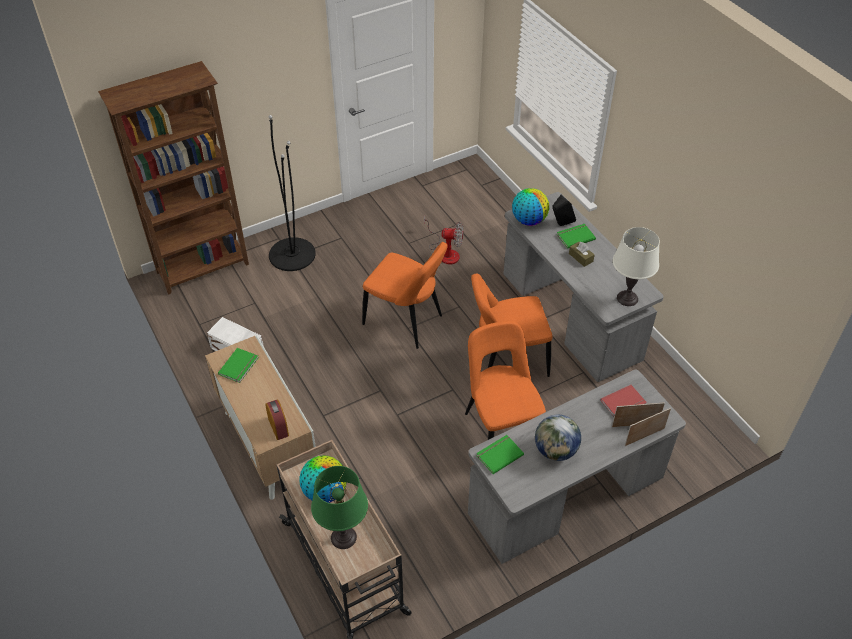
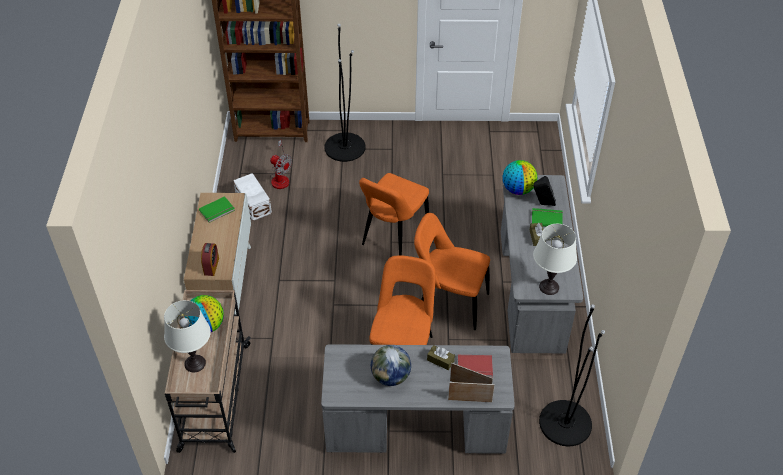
camera: 30 degrees right, 0 degrees up
(343, 537) = (195, 363): green table lamp -> white table lamp
(406, 322) = (393, 236): orange chair -> orange chair turned 60 degrees clockwise
(445, 252) = (466, 194): fan -> fan (280, 177)
(498, 454) = (345, 359): green book -> none
(588, 412) = (440, 360): none -> brown tissue box
(689, 424) = (565, 423): none -> black floor lamp

